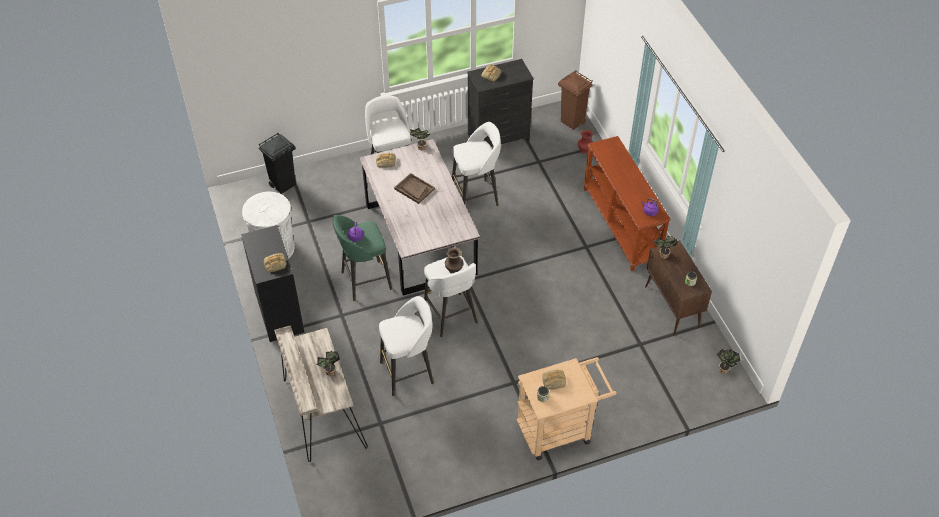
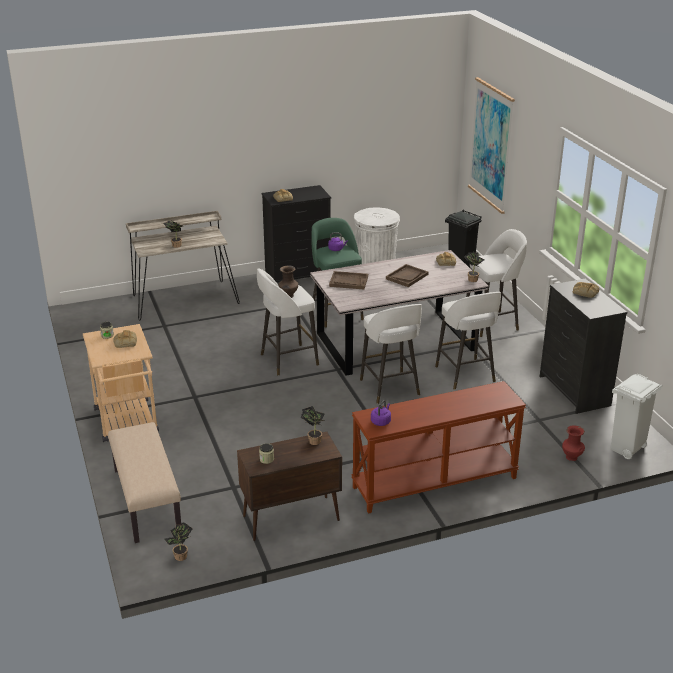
camera: 90 degrees right, 20 degrees down
(263, 74) = (491, 145): none -> picture
(408, 372) = (219, 338): white stool -> white stool (390, 388)
(422, 229) = (348, 281): none -> brown tray
(572, 122) = (626, 449): brown trash can -> white trash can
(663, 400) = (146, 500): none -> beige bench

